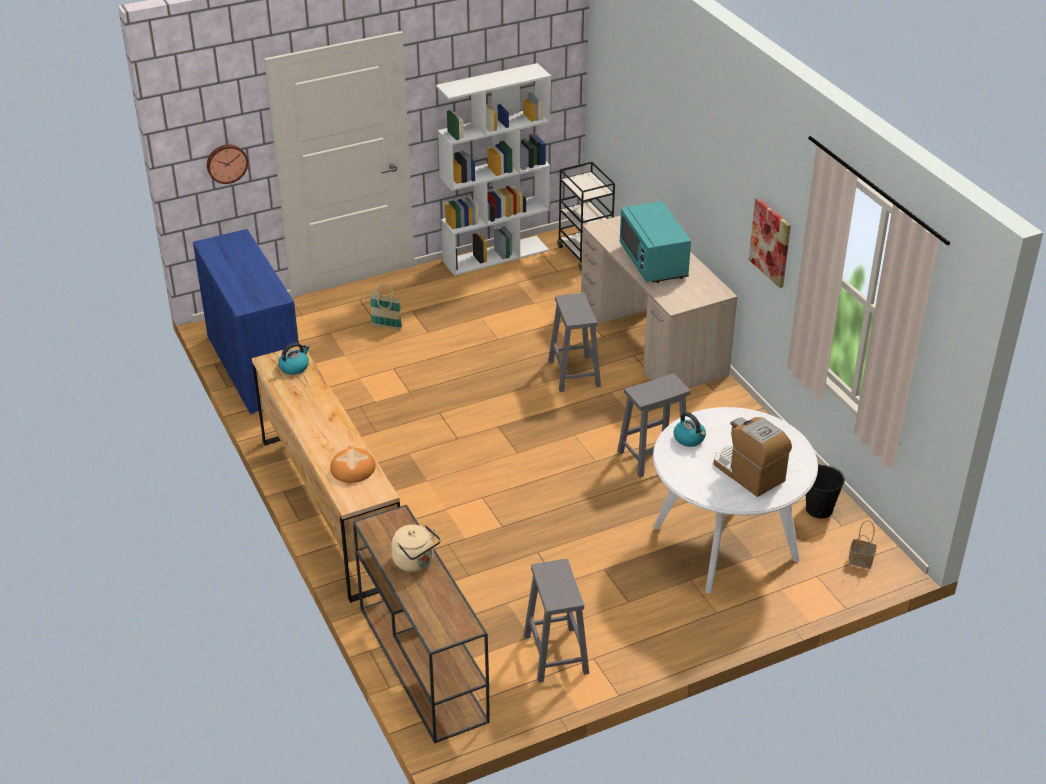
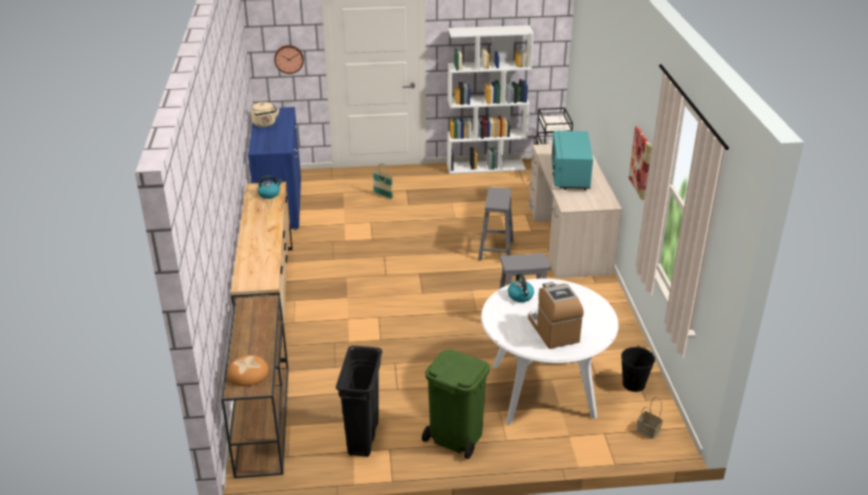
camera: 20 degrees right, 5 degrees down
(353, 468) = (260, 263): bread -> bread (248, 373)
(416, 562) = (258, 334): beige kettle -> beige kettle (265, 124)
(555, 653) = (363, 437): grey stool -> black trash can
(658, 624) = (455, 437): none -> green trash can

